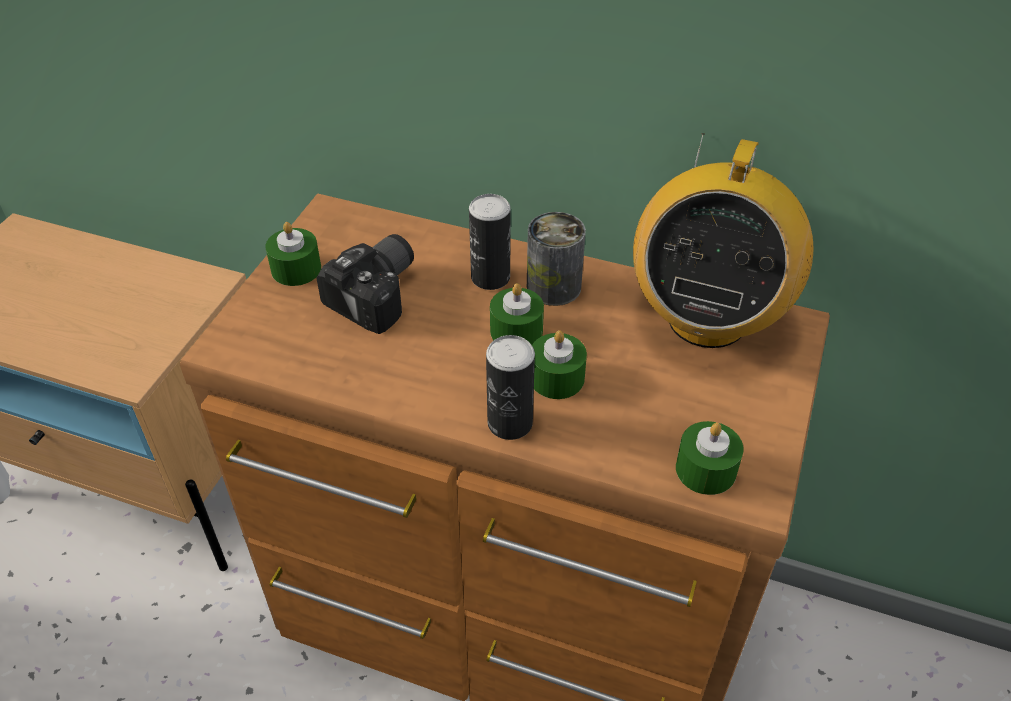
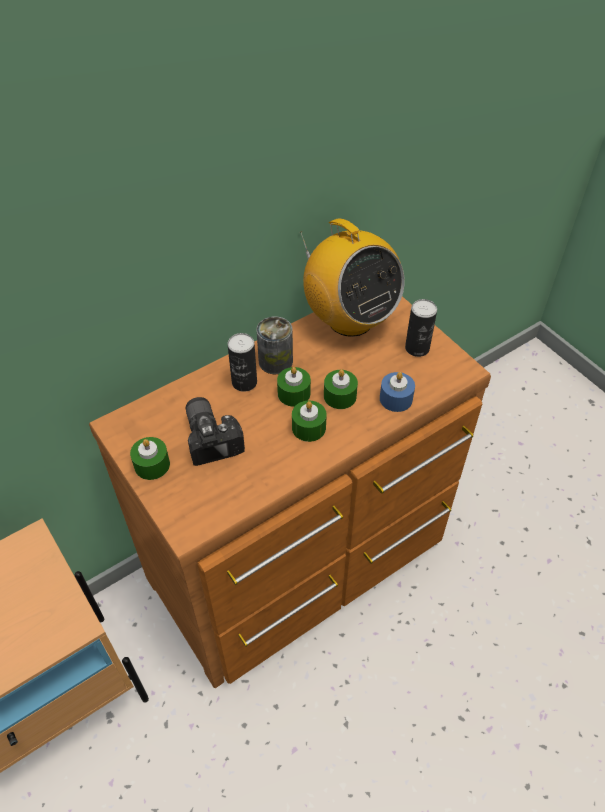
camera: 55 degrees left, 5 degrees up
(510, 423) = (354, 430): can -> can (417, 348)
(612, 441) = (396, 399): none -> blue candle
(705, 470) = (437, 376): green candle -> green candle (308, 427)

